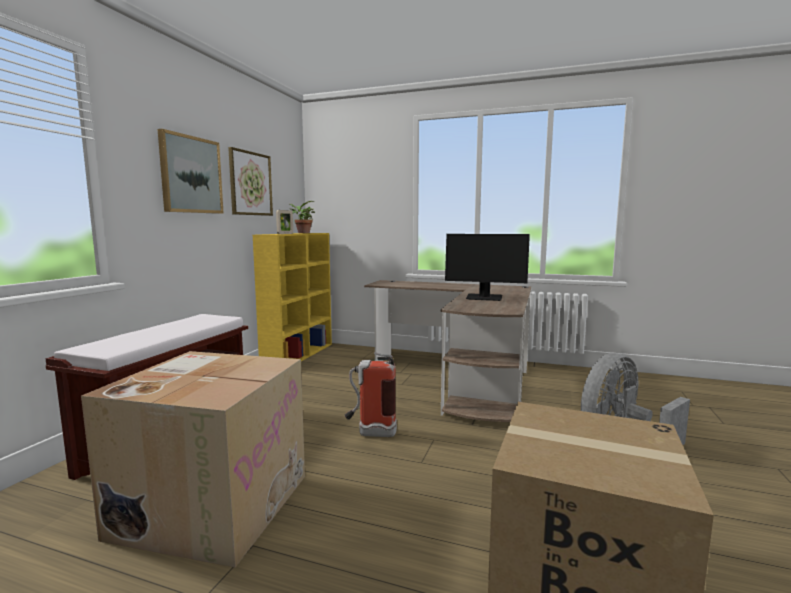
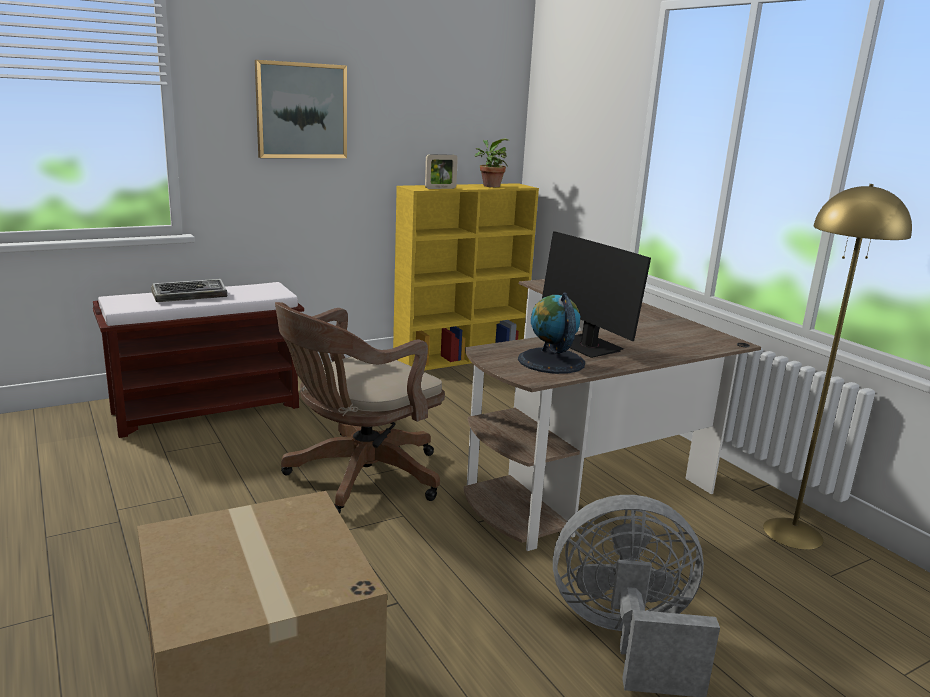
camera: 40 degrees right, 10 degrees up
(155, 332) = (190, 296): none -> keyboard
(212, 503) = (148, 476): cardboard box -> none
(250, 183) = (406, 114): picture -> none
(370, 433) = (358, 478): fire extinguisher -> brown office chair
(492, 305) = (551, 361): none -> globe
(576, 375) = (793, 533): none -> yellow floor lamp

